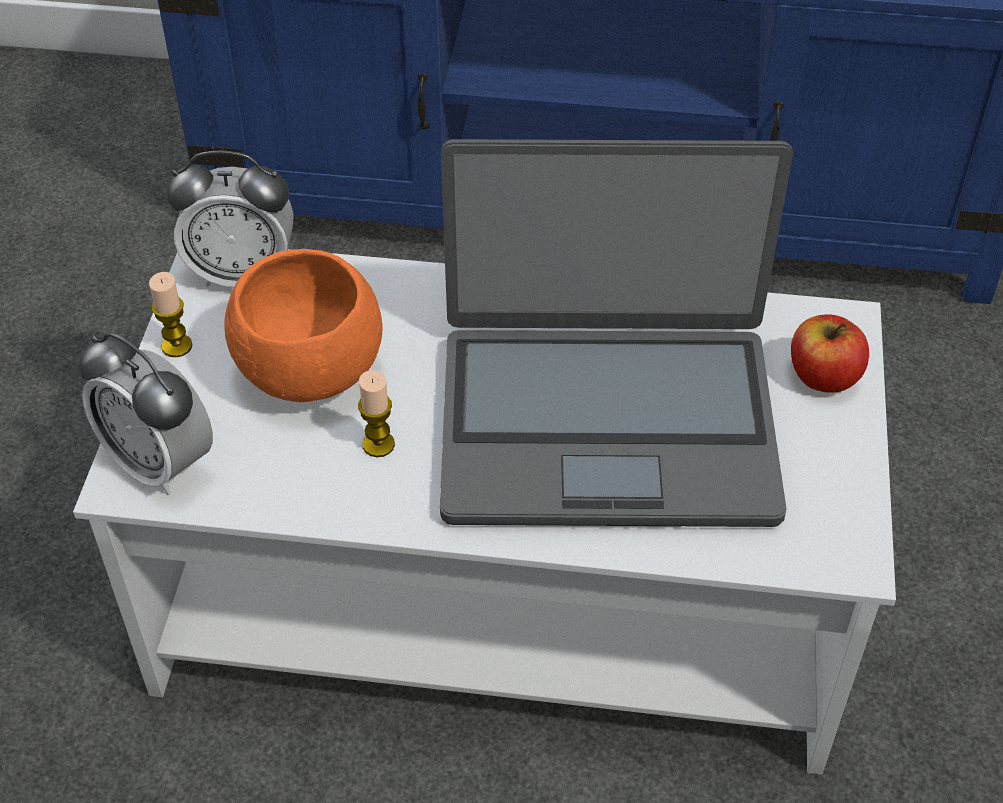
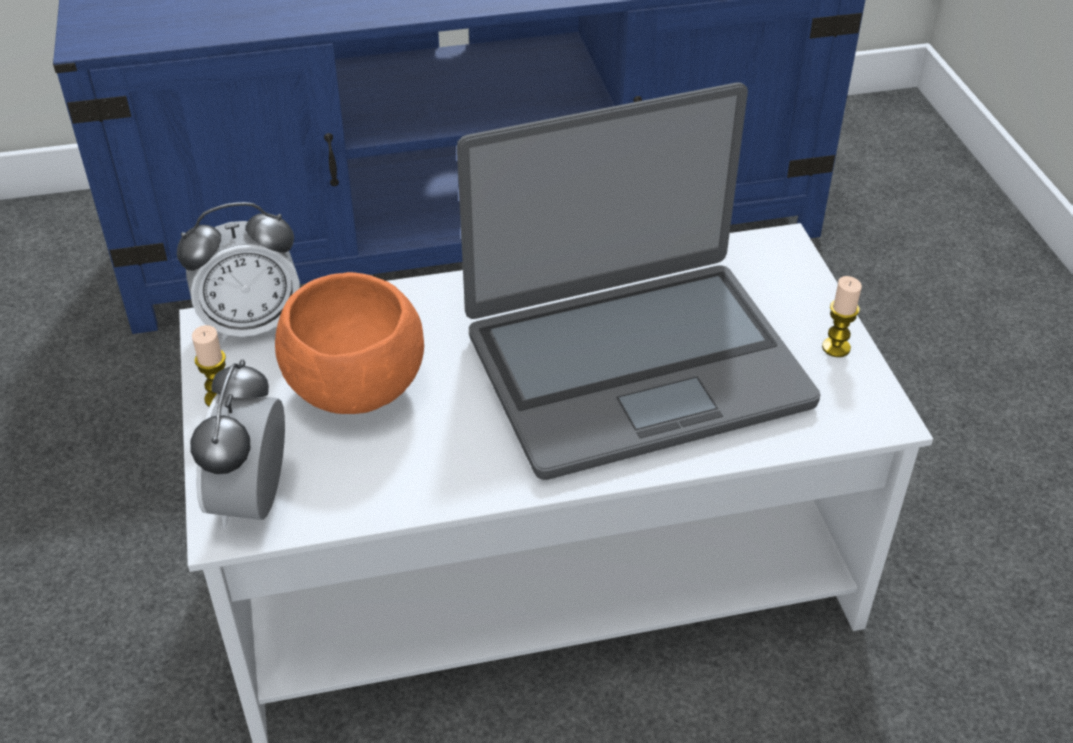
camera: 20 degrees left, 5 degrees down
(159, 463) = (253, 501): alarm clock -> alarm clock turned 75 degrees clockwise
(378, 444) = (448, 433): candle -> candle (836, 347)
(823, 376) = (788, 287): apple -> none

